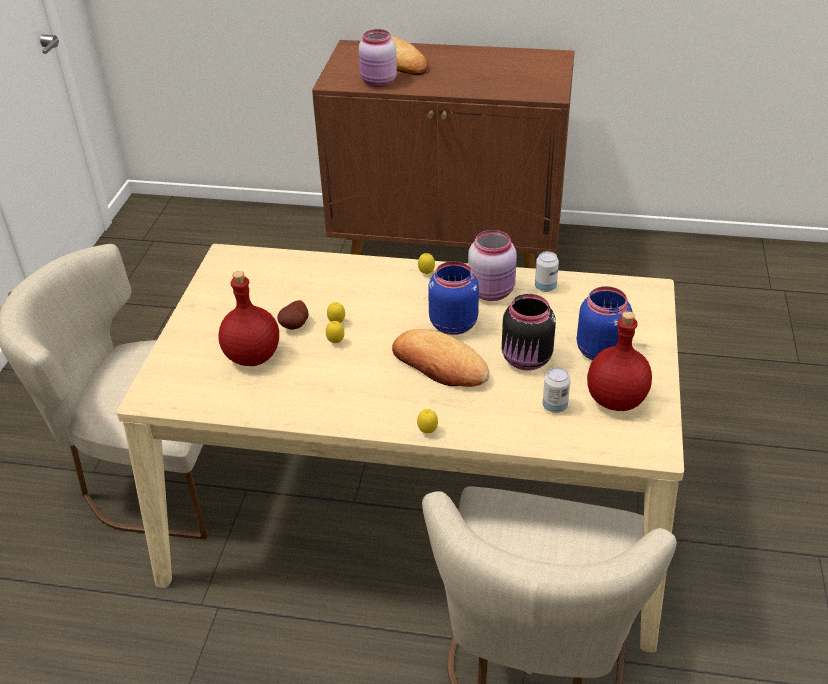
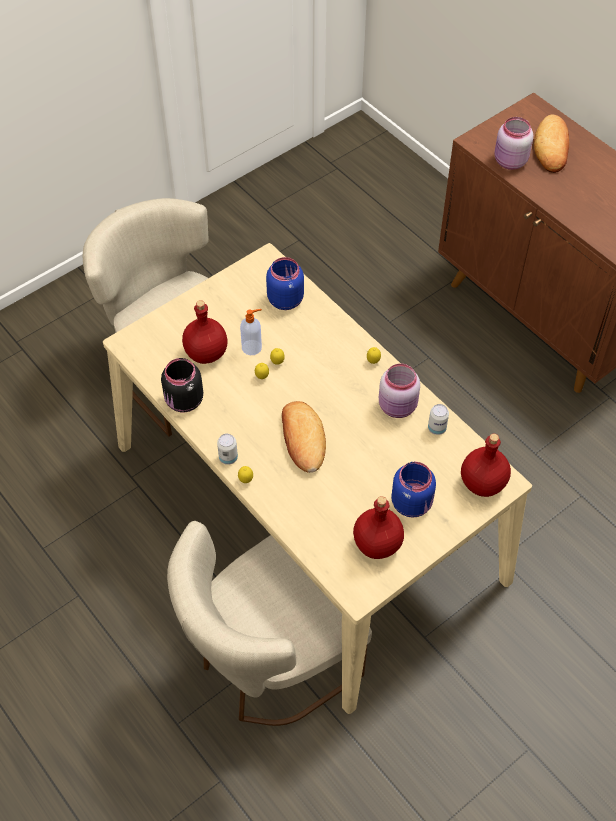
camera: 40 degrees right, 15 degrees up
(296, 326) = (252, 347): potato -> soap dispenser
(452, 324) = (344, 414): blue jar -> blue jar (285, 299)
(527, 360) = (358, 475): black jar -> black jar (183, 401)
(554, 406) = (336, 520): can -> can (228, 458)
(635, 300) = (483, 483): none -> red bottle

